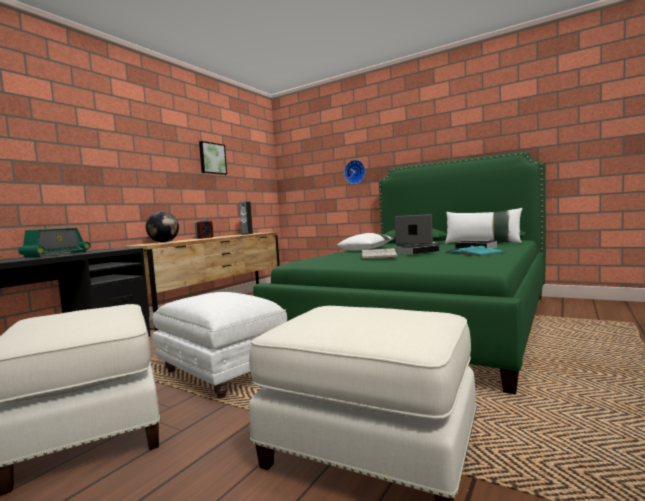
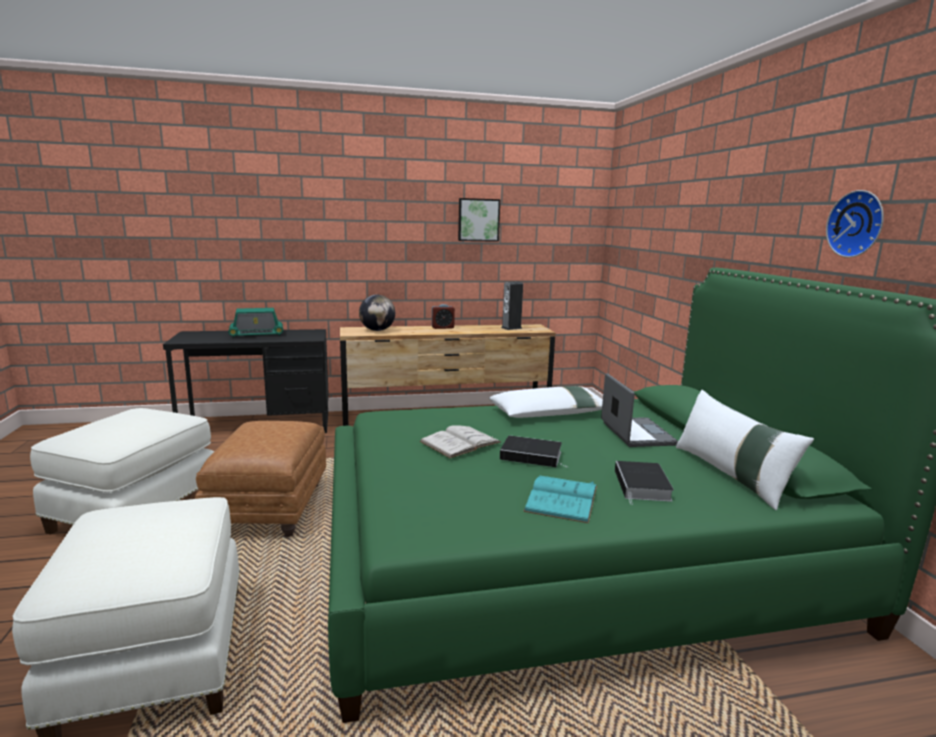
camera: 45 degrees right, 10 degrees up
(221, 373) = (269, 508): white ottoman -> brown ottoman
(355, 172) = (681, 258): wall clock -> wall clock (858, 224)

